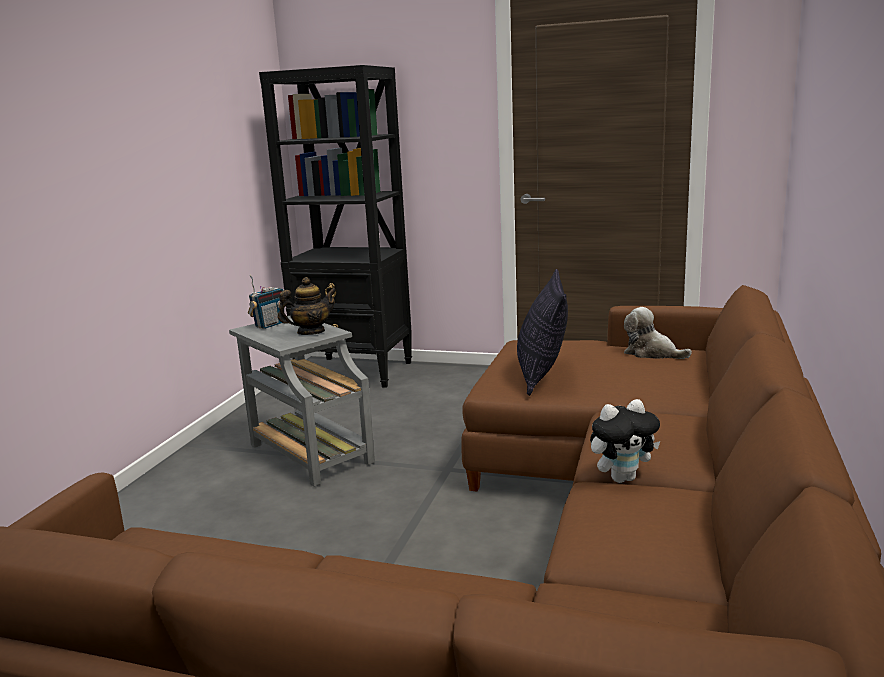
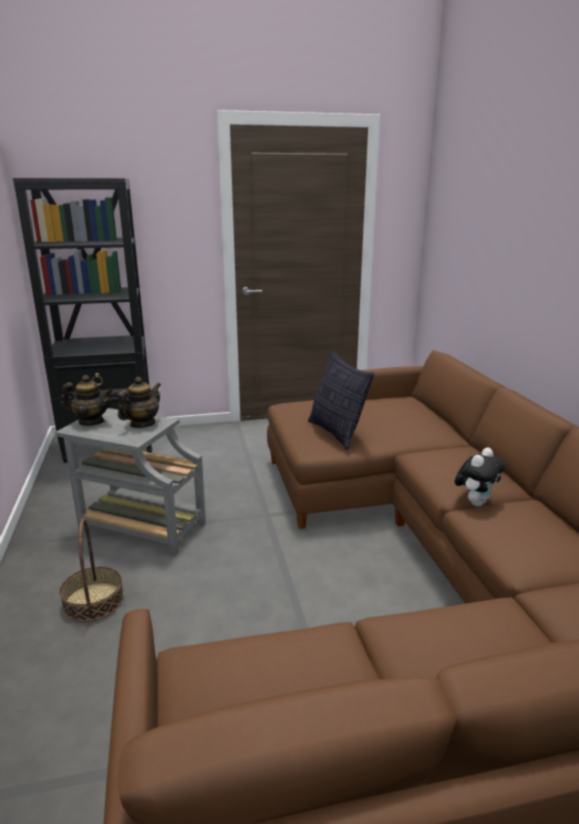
camera: 30 degrees left, 5 degrees up
(207, 507) = (93, 601): none -> basket
(269, 325) = (91, 422): radio -> teapot
(651, 353) = (388, 404): plush toy -> none

